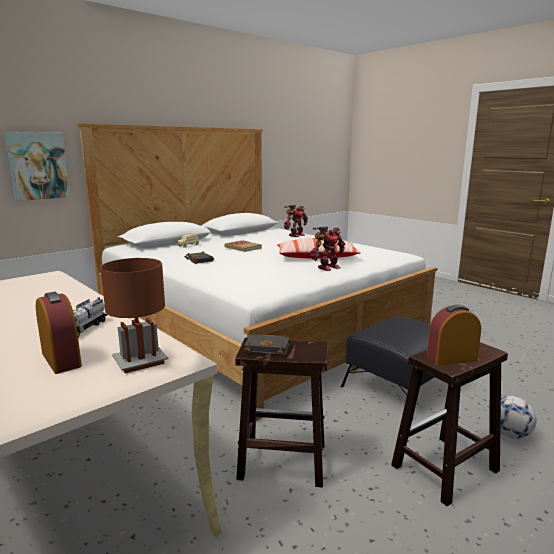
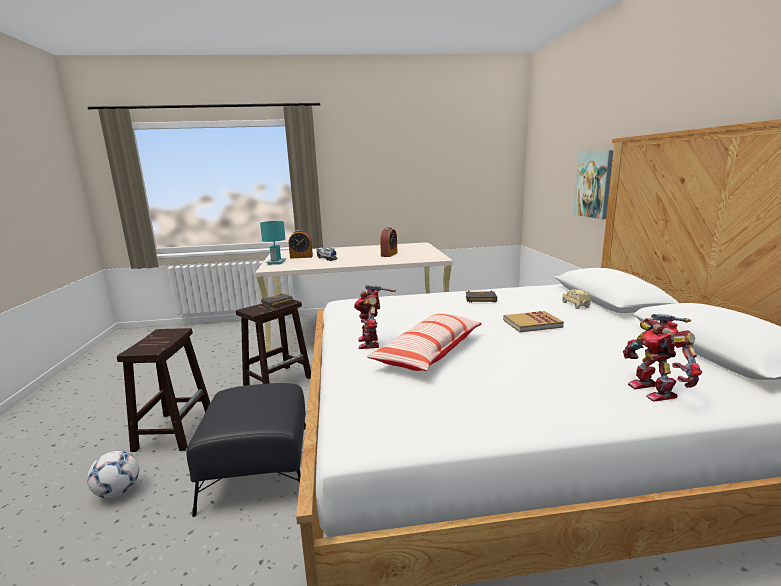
camera: 125 degrees right, 0 degrees up
(140, 361) = (276, 262): brown table lamp -> turquoise table lamp
(451, 359) = (160, 336): alarm clock -> alarm clock (389, 254)

